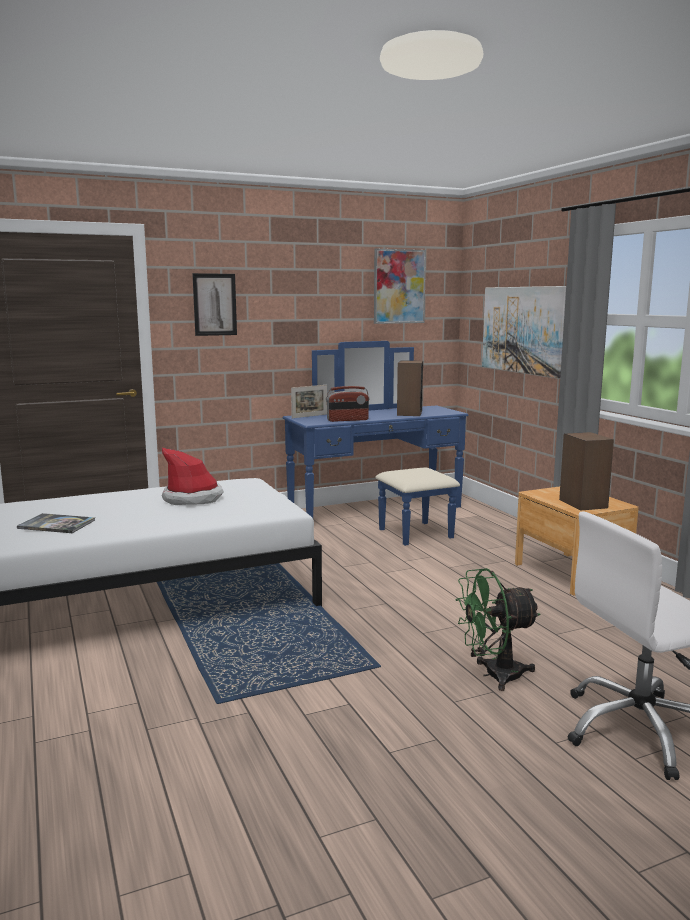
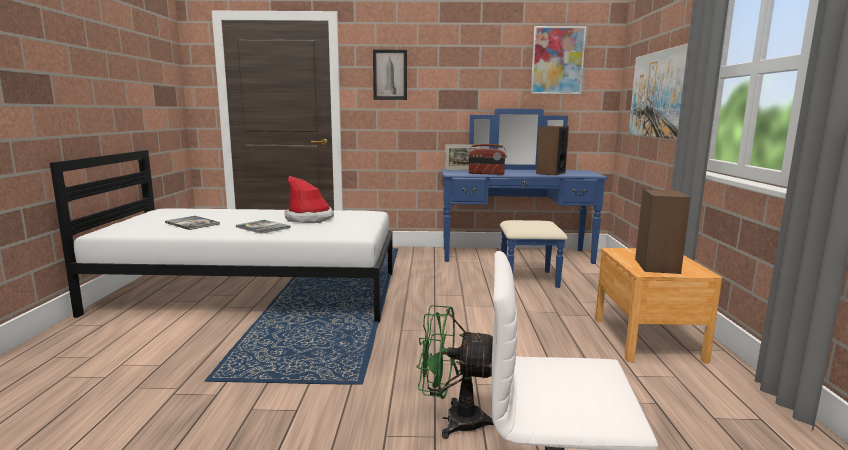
camera: 25 degrees right, 0 degrees up
(161, 517) = (263, 227): none -> book

